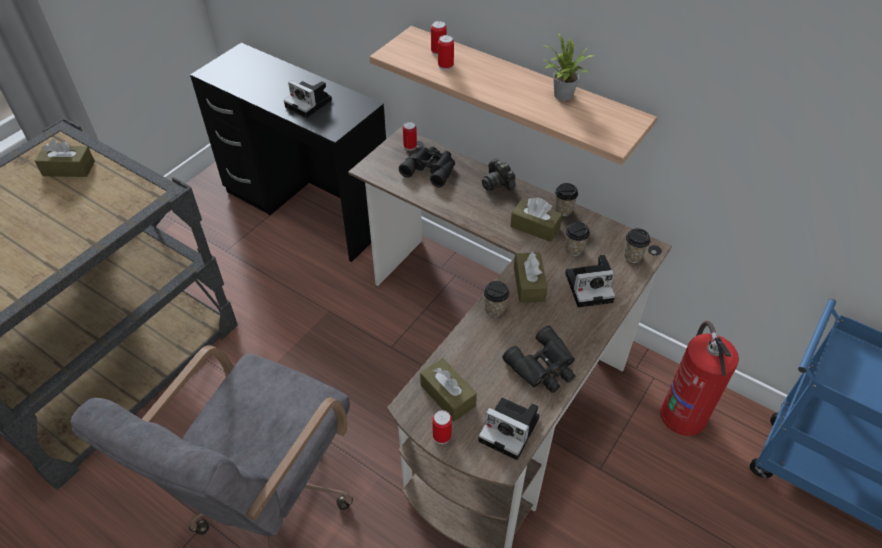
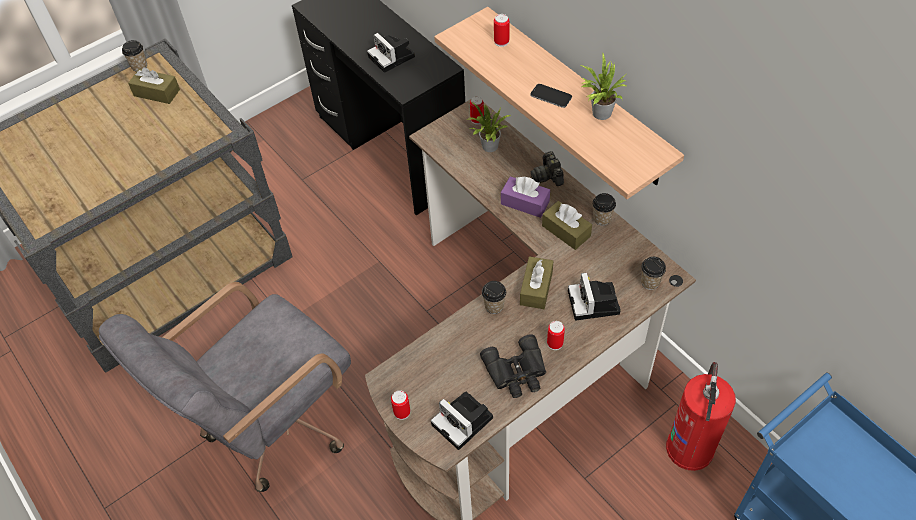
camera: 20 degrees right, 5 degrees up
(430, 168) = (488, 147): black binoculars -> potted plant
(445, 66) = (501, 60): can -> can (555, 343)
(448, 395) = (420, 377): brown tissue box -> none
(485, 210) = (525, 203): none -> purple tissue box
(508, 88) = (551, 96): none -> phone
(574, 249) = (595, 262): cup -> cup (139, 66)
(590, 286) = (594, 304): camera -> camera turned 75 degrees clockwise

